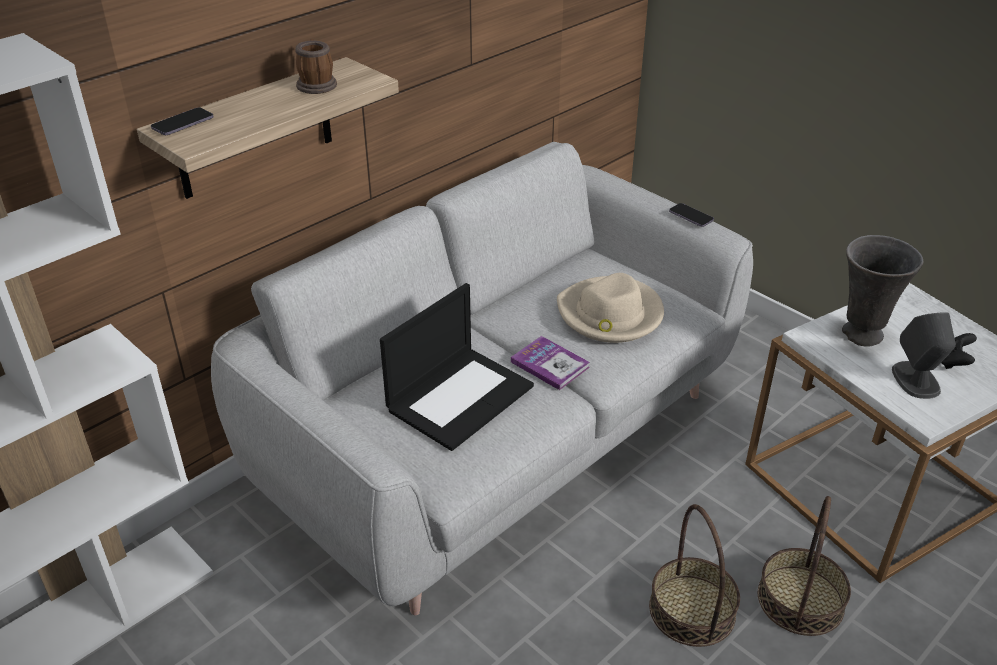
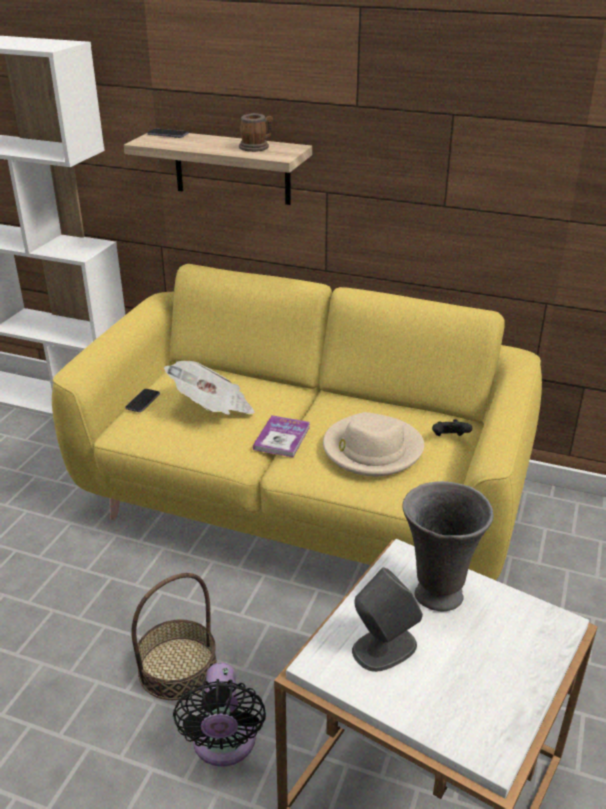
camera: 65 degrees right, 5 degrees down
(460, 396) = (212, 408): laptop -> newspaper
(498, 441) = (303, 505): grey sofa -> yellow sofa
(691, 216) = (507, 427): phone -> phone (143, 401)
(800, 600) = (224, 745): basket -> black fan
(953, 362) = (443, 679): black game controller -> black game controller (449, 438)

